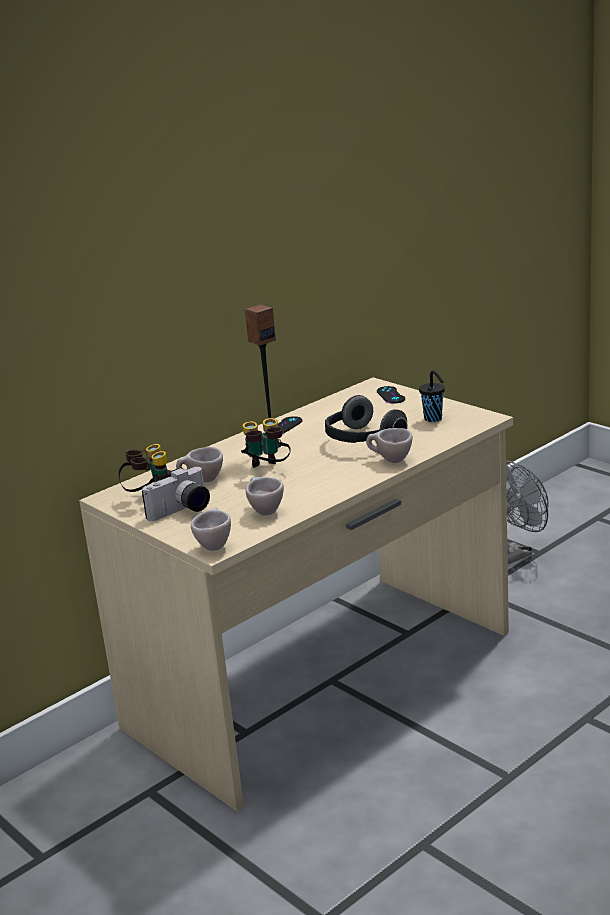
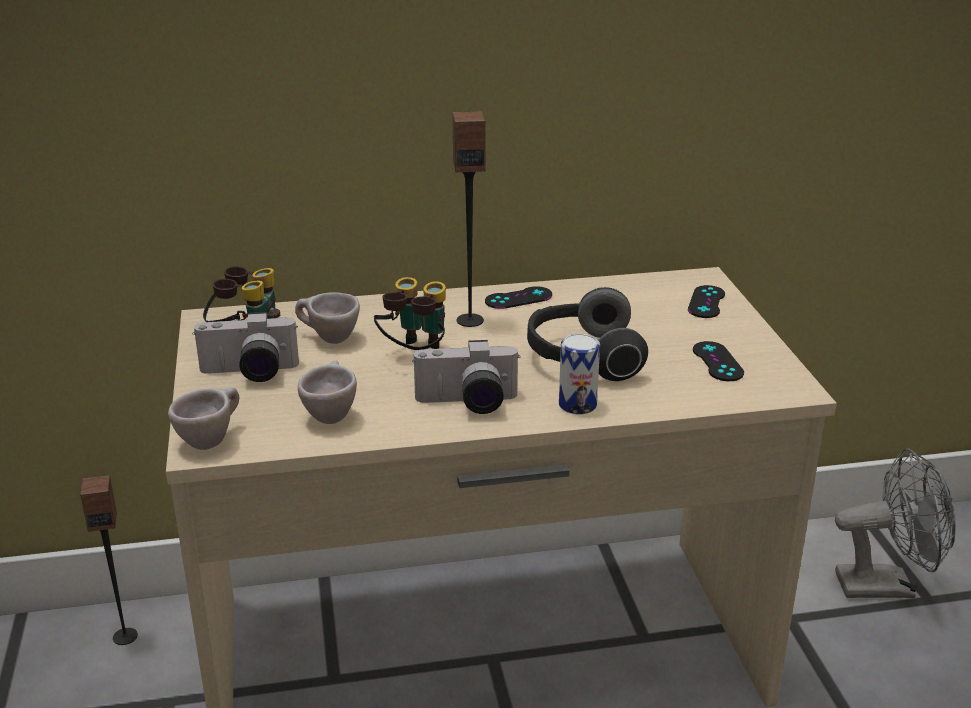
camera: 30 degrees right, 5 degrees up
(74, 775) = (125, 636): none -> speaker
(332, 480) = (467, 404): none -> camera
(390, 460) = (577, 404): beige cup -> can
(434, 419) = (717, 362): black cup -> black game controller

